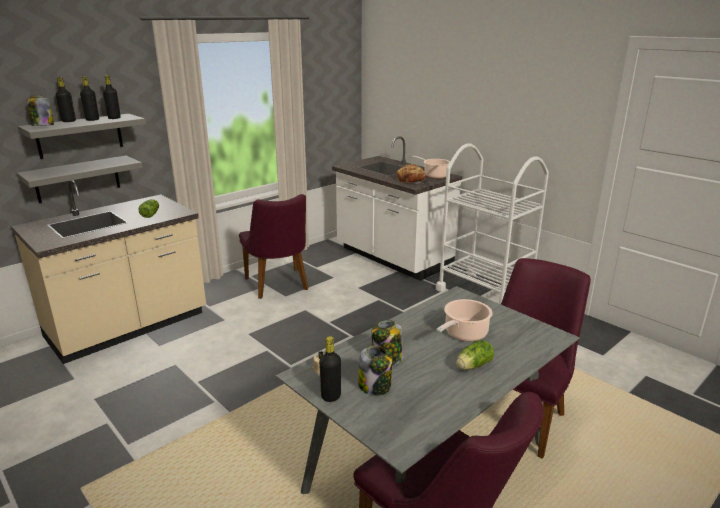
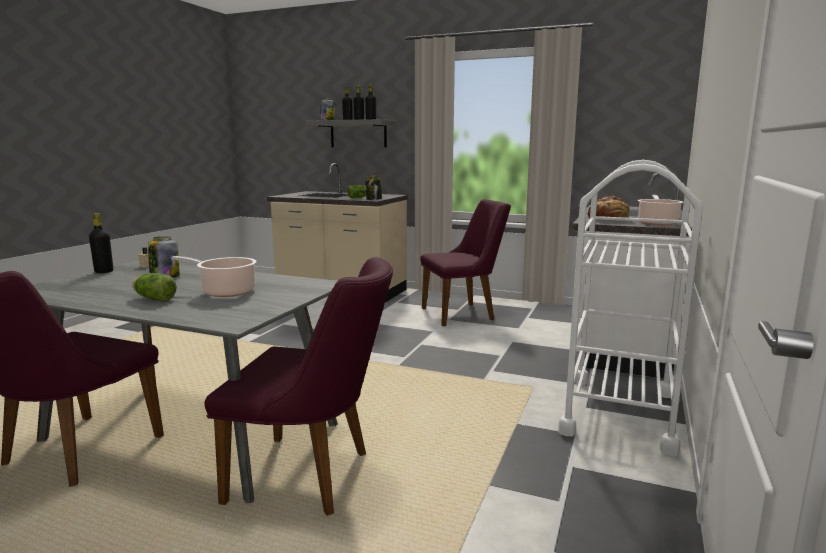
camera: 65 degrees right, 10 degrees down
(77, 179) = (352, 167): grey shelf -> none
(279, 286) = (464, 313): purple chair -> purple chair turned 150 degrees counterclockwise
(375, 386) = (117, 278): jar -> jar (374, 199)

